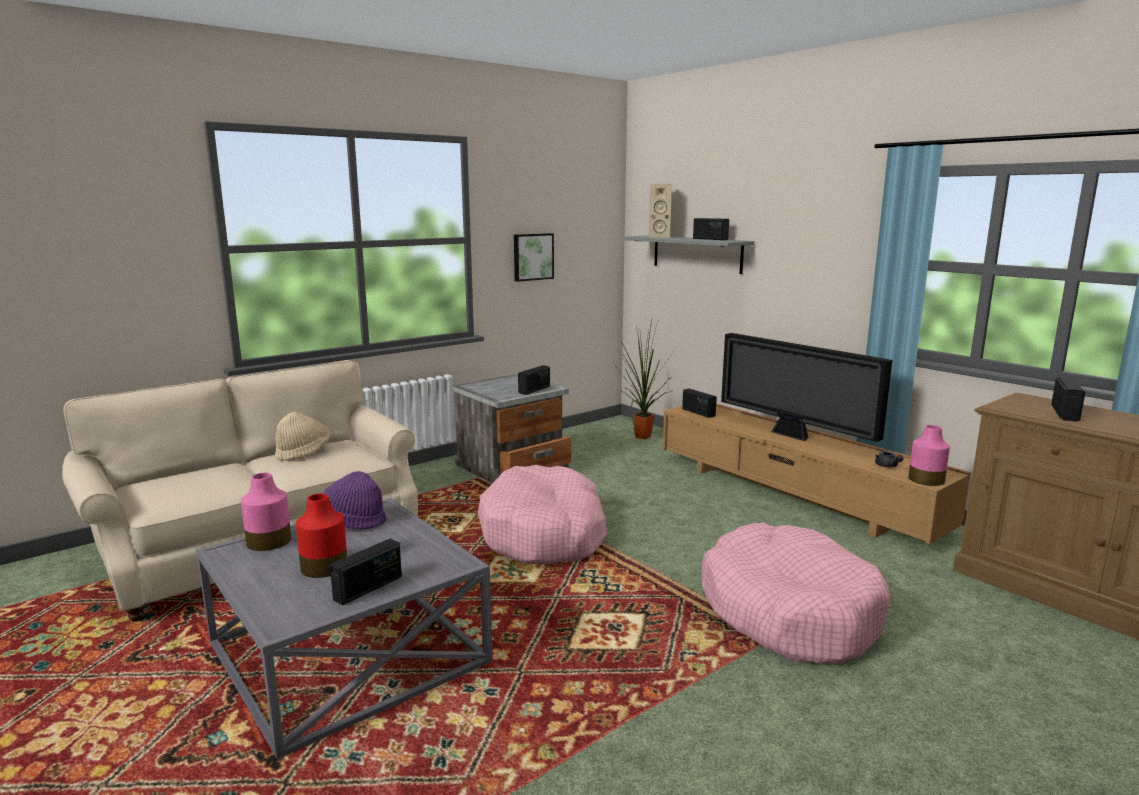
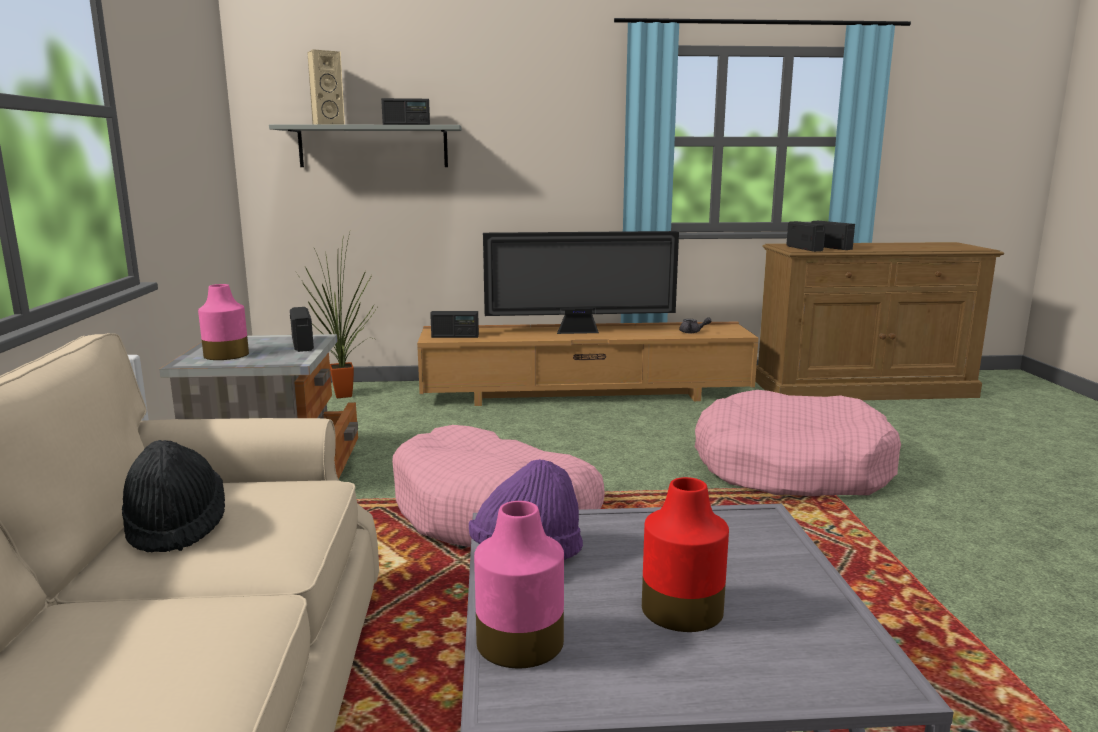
camera: 55 degrees left, 0 degrees up
(303, 453) = (176, 526): beige hat -> black hat
(368, 588) = (791, 588): radio -> radio (804, 248)
(532, 256) = (172, 150): picture -> none
(926, 479) = (732, 332): pink vase -> pink vase (226, 354)

